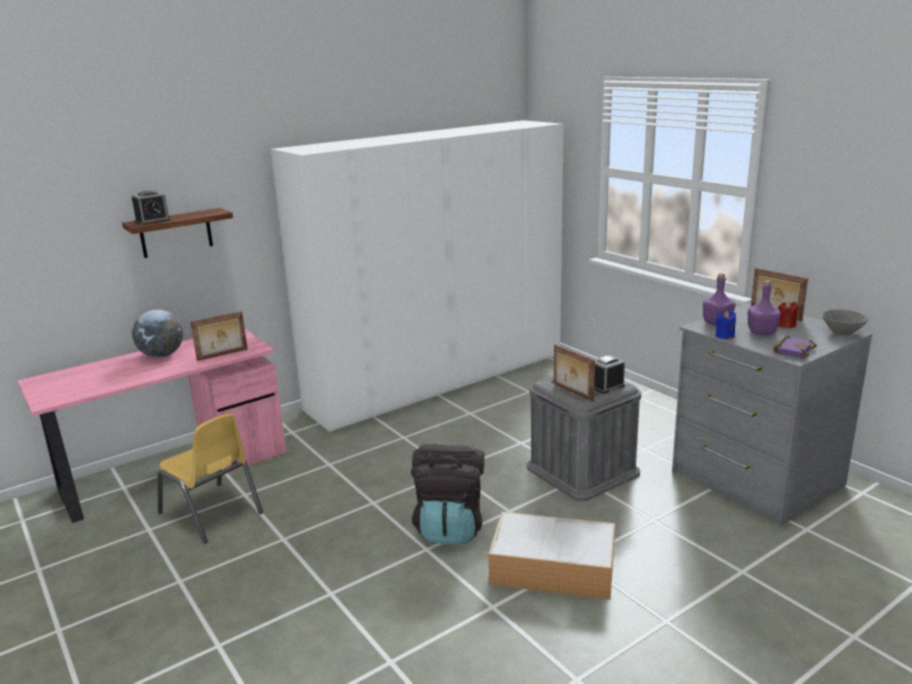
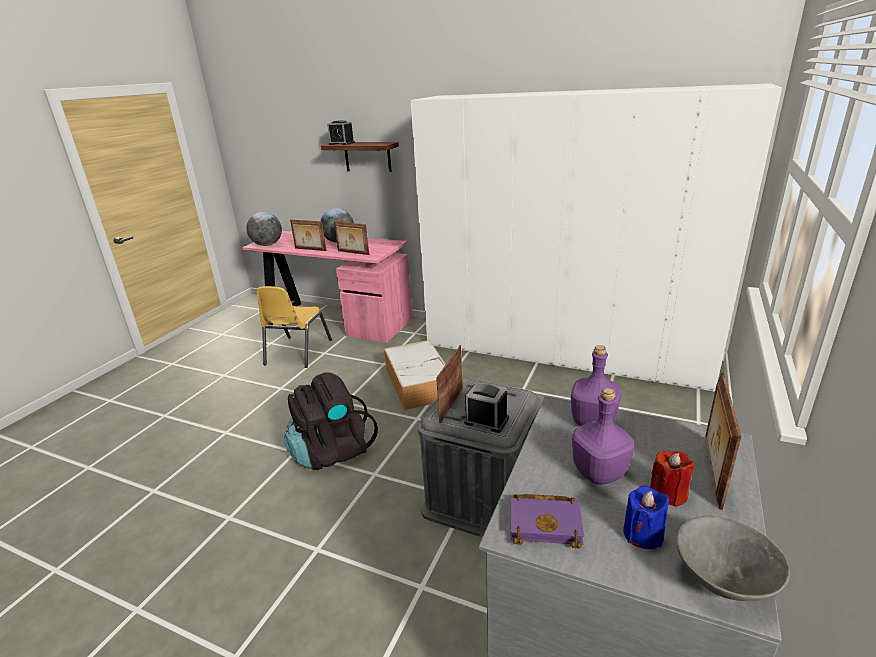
camera: 60 degrees right, 5 degrees up
(67, 395) = (267, 245): none -> globe
(155, 373) = (310, 249): none -> picture frame
(555, 568) = (297, 536): storage box -> storage box (419, 383)
(724, 336) = (544, 439): blue candle -> blue candle (643, 534)

